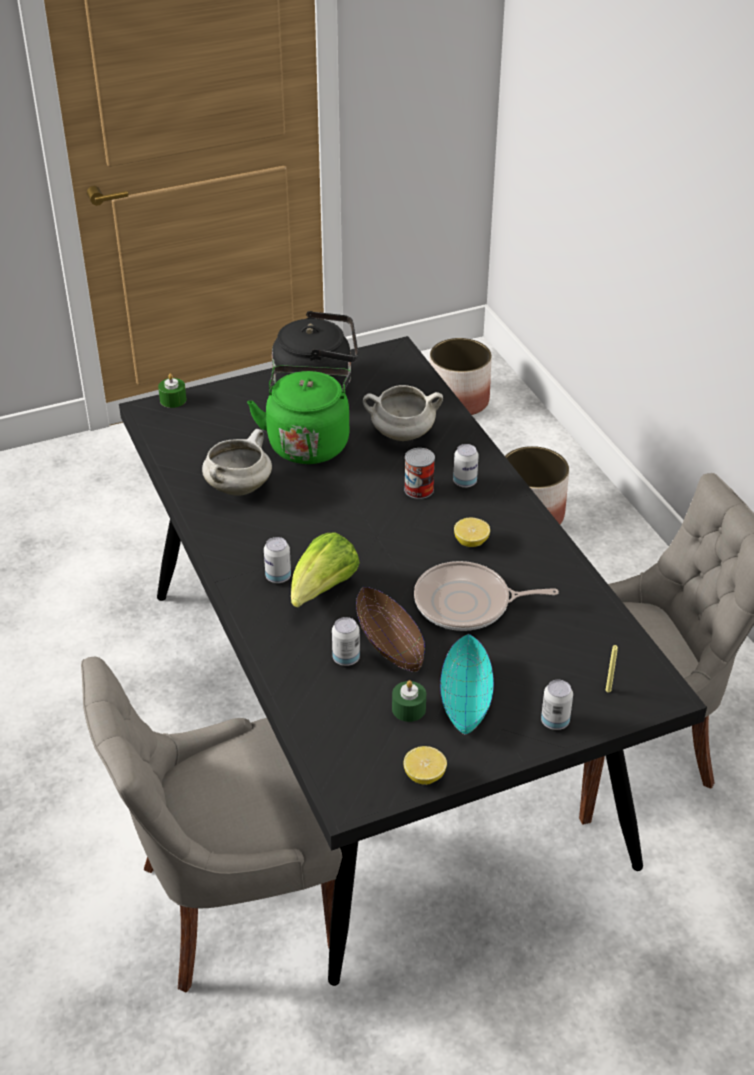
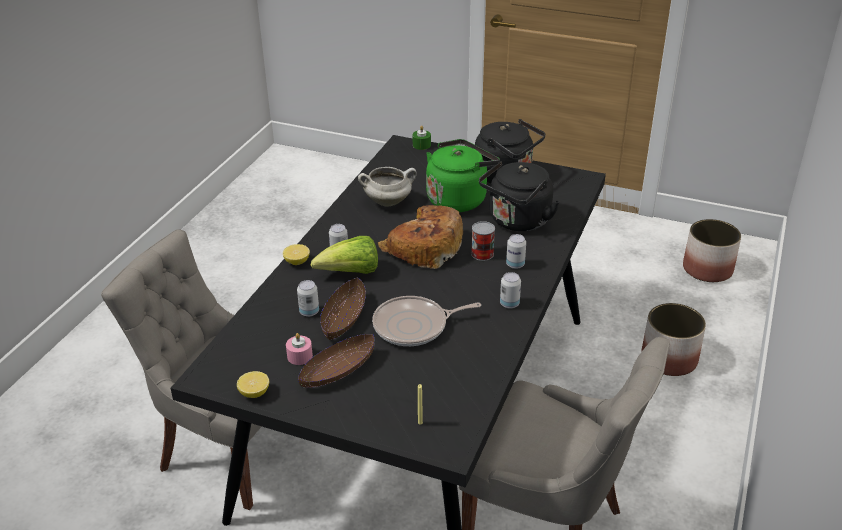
camera: 45 degrees right, 5 degrees down
(352, 517) = (423, 247): none -> bread
(401, 435) = (517, 221): white cooking pot -> black kettle
(408, 708) = (300, 356): green candle -> pink candle
(466, 696) = (337, 370): turquoise bowl -> brown bowl
(467, 604) = (414, 326): frying pan -> frying pan turned 60 degrees counterclockwise
(471, 542) = (468, 297): lemon -> lemon (297, 262)
(555, 722) = (363, 417): can -> can (509, 304)

